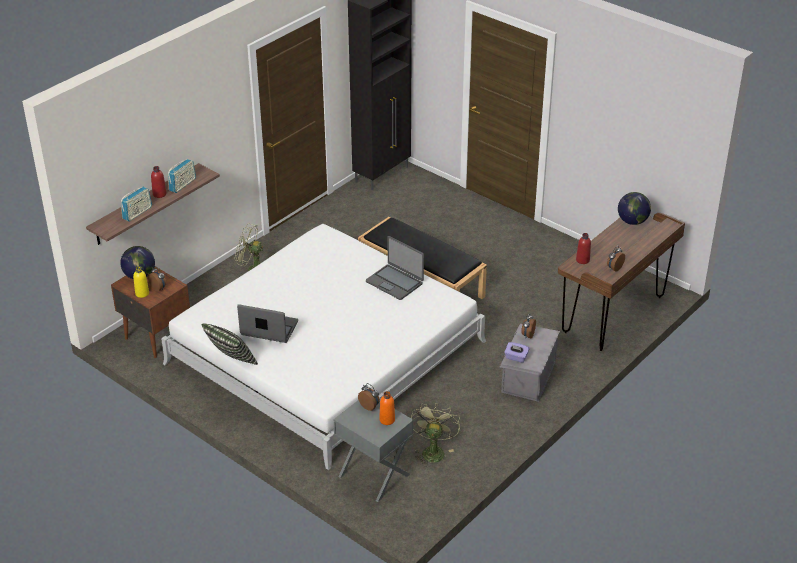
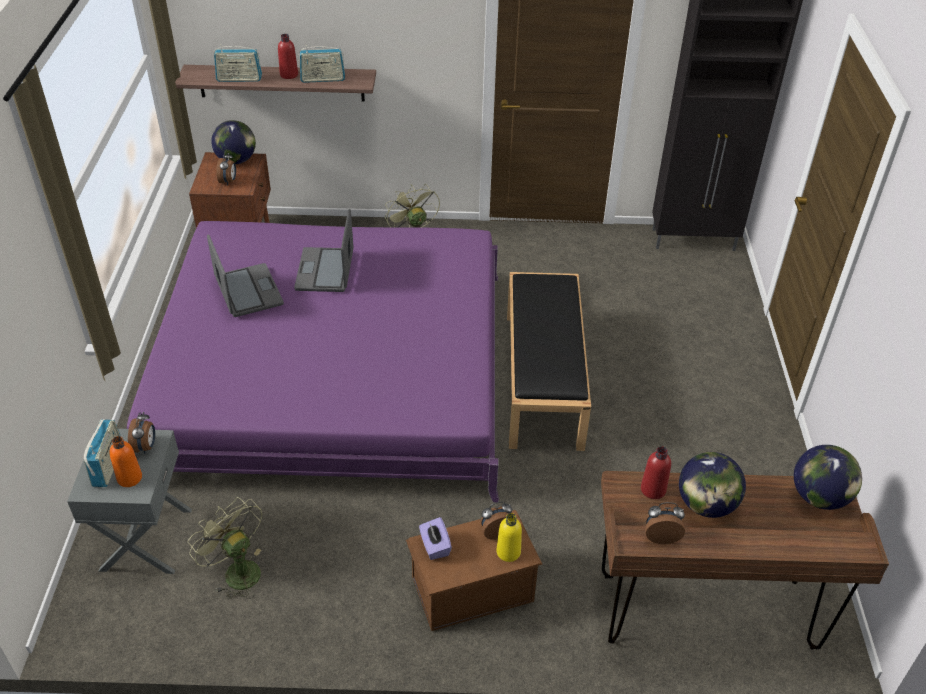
camera: 50 degrees right, 5 degrees up
(142, 293) = (209, 176): yellow bottle -> yellow bottle (508, 552)
(231, 361) = (168, 295): pillow -> none
(326, 352) = (333, 373): white bed -> purple bed
(369, 424) = (108, 465): none -> radio
(395, 282) = (441, 342): laptop -> laptop (325, 271)
(433, 450) = (236, 571): green fan -> green fan turned 105 degrees counterclockwise
(527, 376) = (471, 588): grey storage box -> brown storage box
(605, 251) = (706, 505): none -> globe

